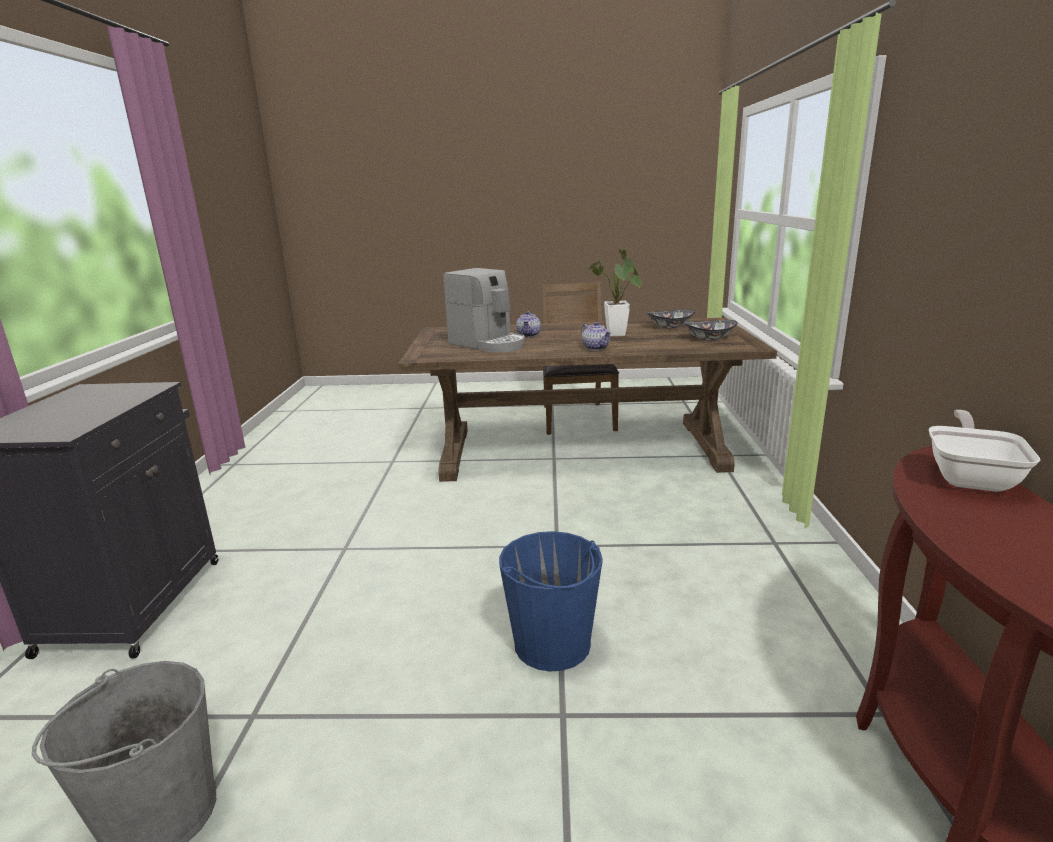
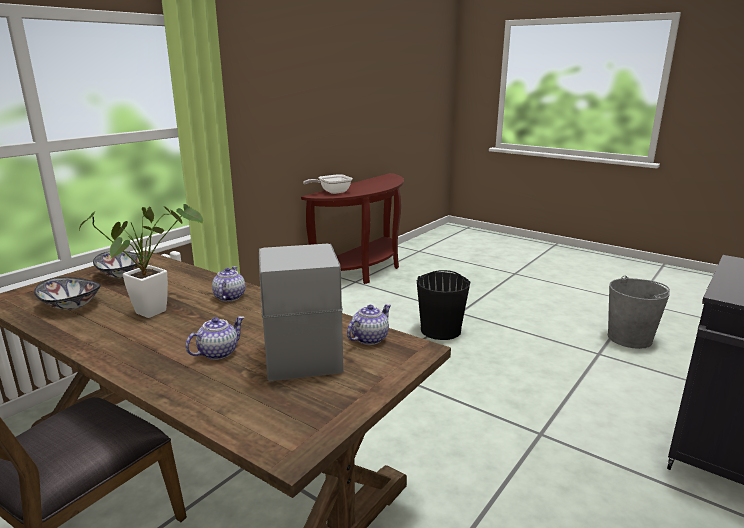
camera: 145 degrees left, 0 degrees up
(456, 355) = (369, 338): none -> teapot
(552, 644) = (441, 330): blue bucket -> black bucket

